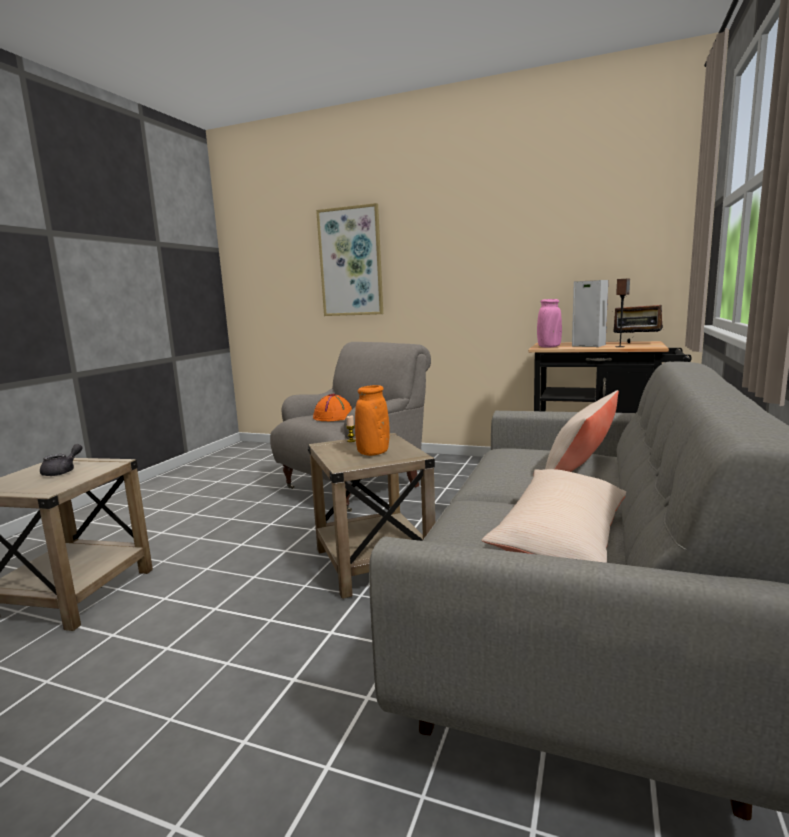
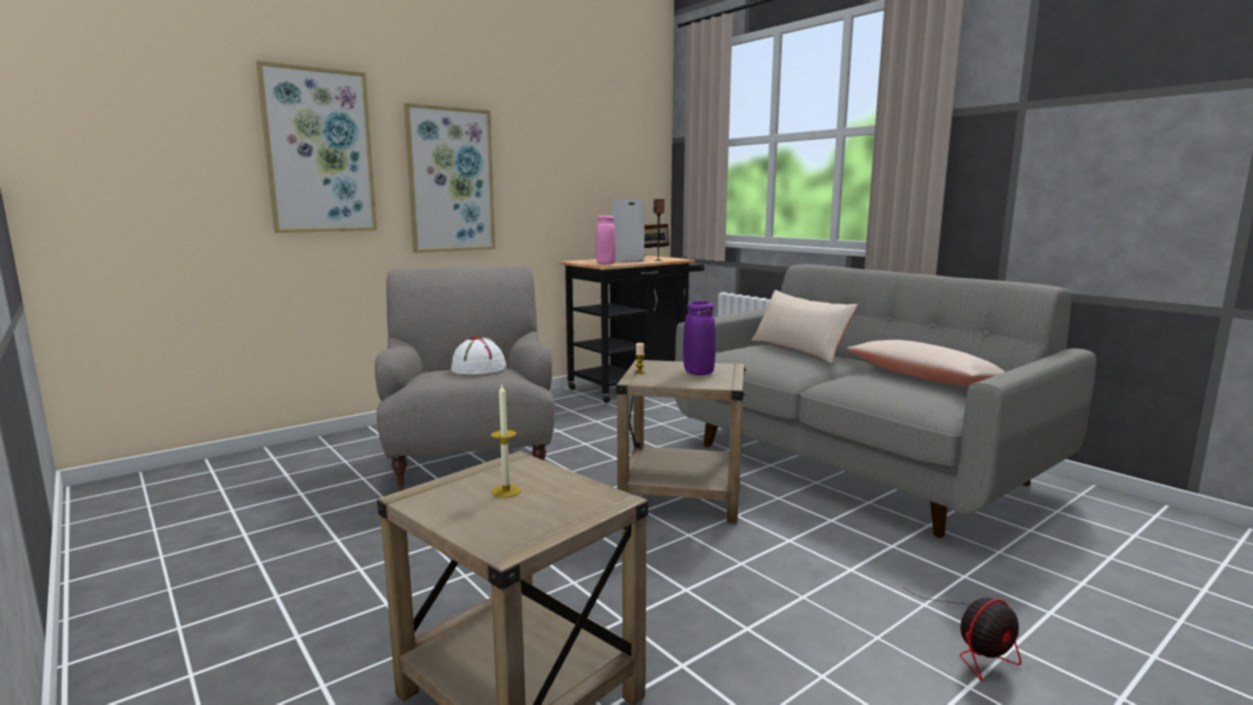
camera: 60 degrees left, 0 degrees up
(63, 471) = (506, 491): grey teapot -> candle
(171, 796) = (978, 645): none -> fan
(334, 417) = (479, 368): orange hat -> white hat
(373, 453) = (698, 373): orange vase -> purple vase
(439, 274) = (450, 180): none -> picture

